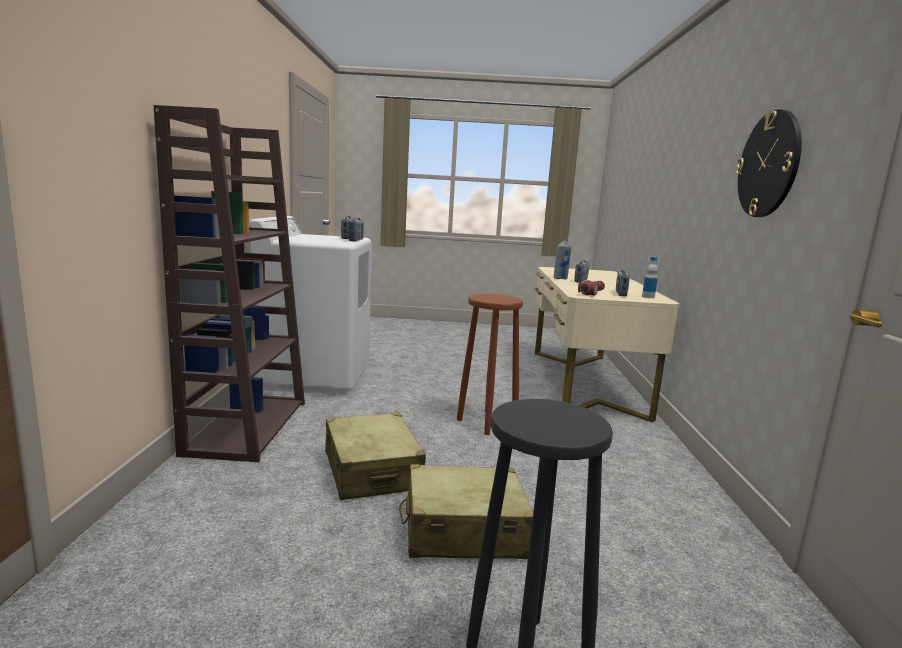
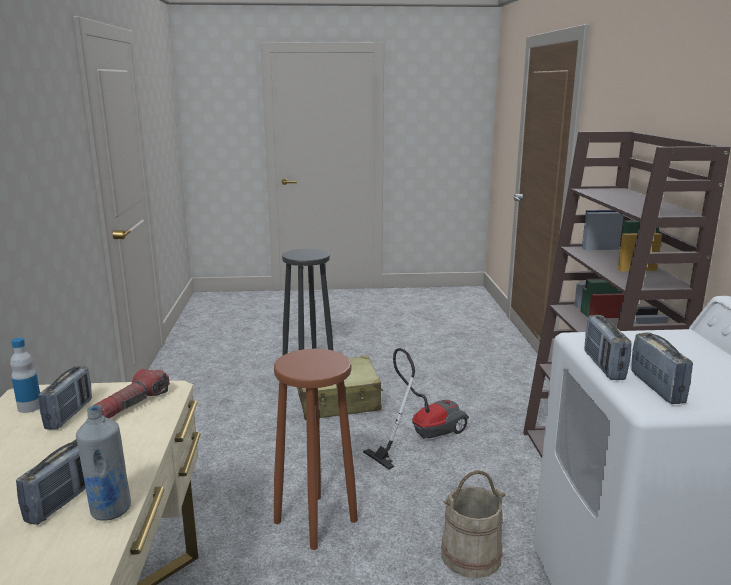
camera: 175 degrees right, 5 degrees up
(372, 471) = (422, 435): beige suitcase -> vacuum cleaner
(388, 399) = (471, 556): none -> beige bucket
(769, 164) = (43, 157): wall clock -> none

